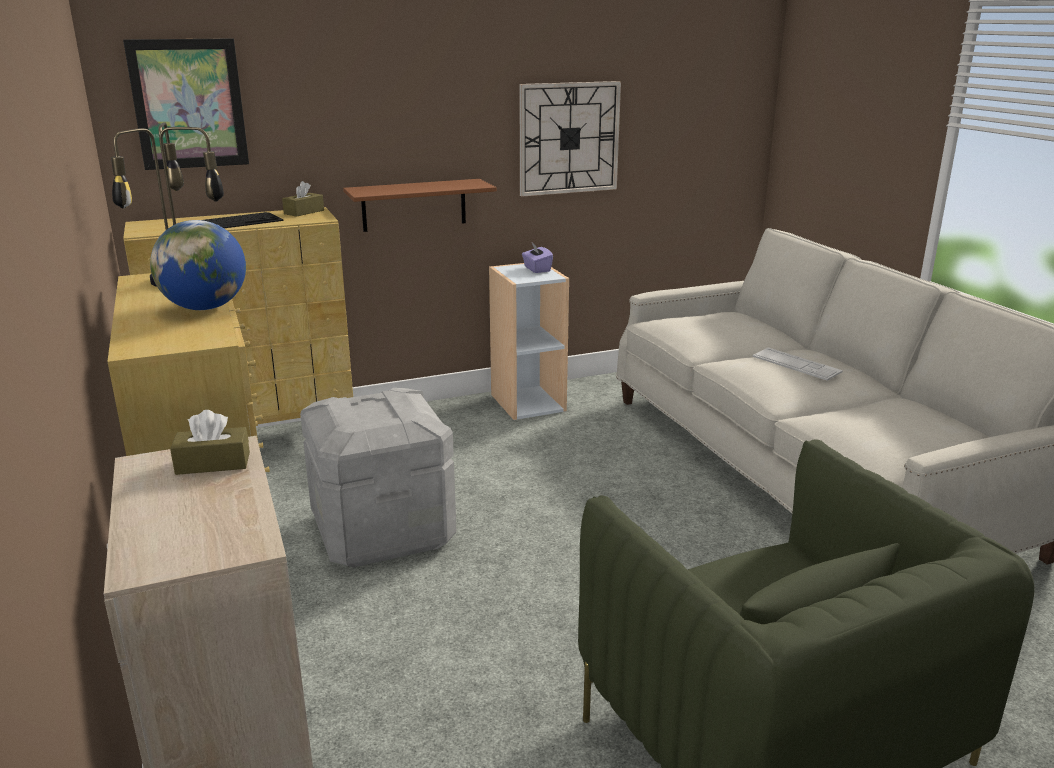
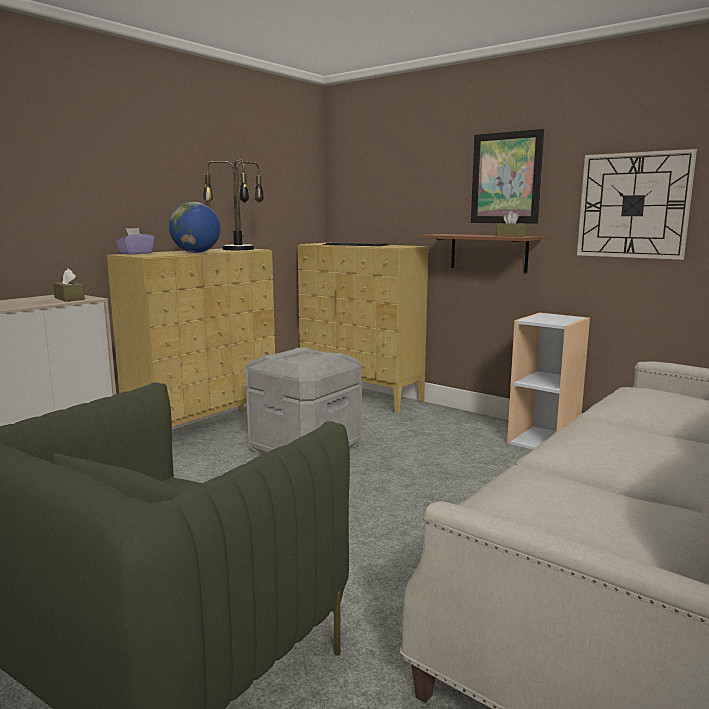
camera: 60 degrees right, 10 degrees down
(188, 104) = (365, 174): picture -> picture (506, 178)
(304, 212) = (406, 246): brown tissue box -> brown tissue box (509, 236)
(536, 269) = (564, 319): purple tissue box -> purple tissue box (136, 253)
(796, 364) = (648, 442): keyboard -> none

